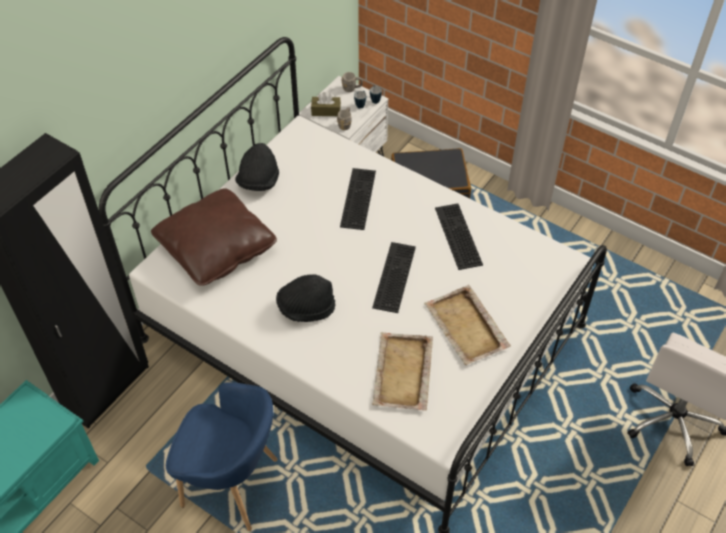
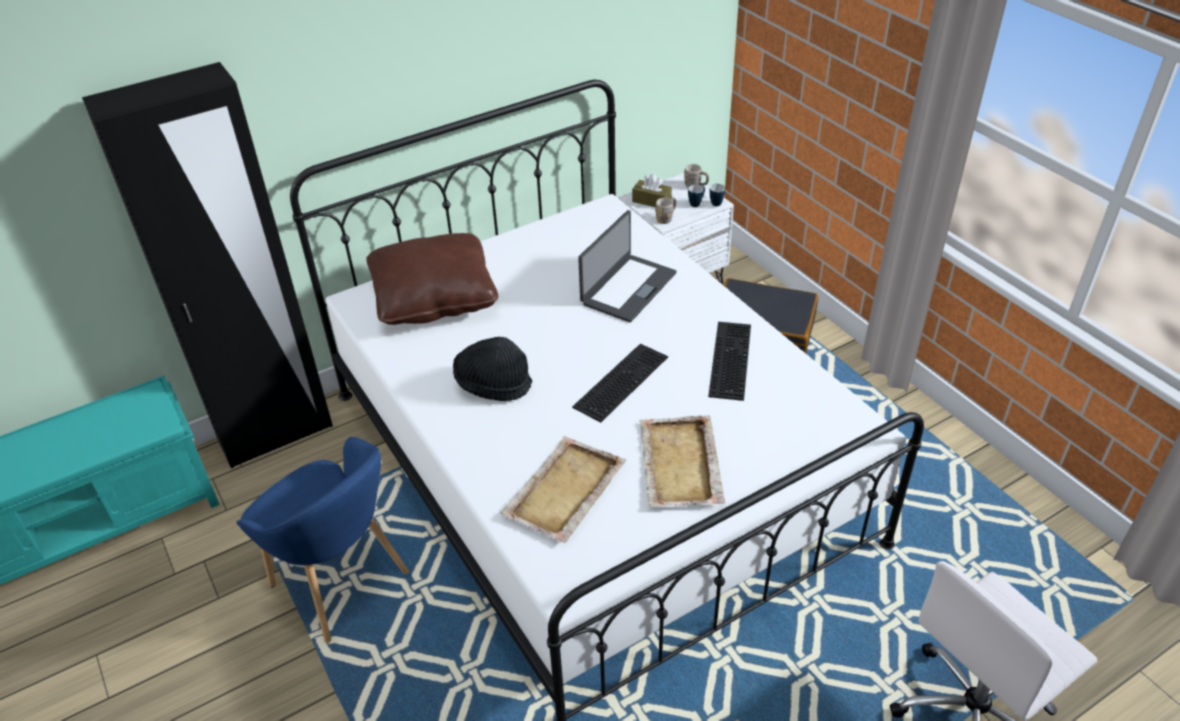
camera: 25 degrees right, 10 degrees down
(259, 181) = (525, 245): black hat -> none
(356, 197) = (627, 288): keyboard -> laptop

